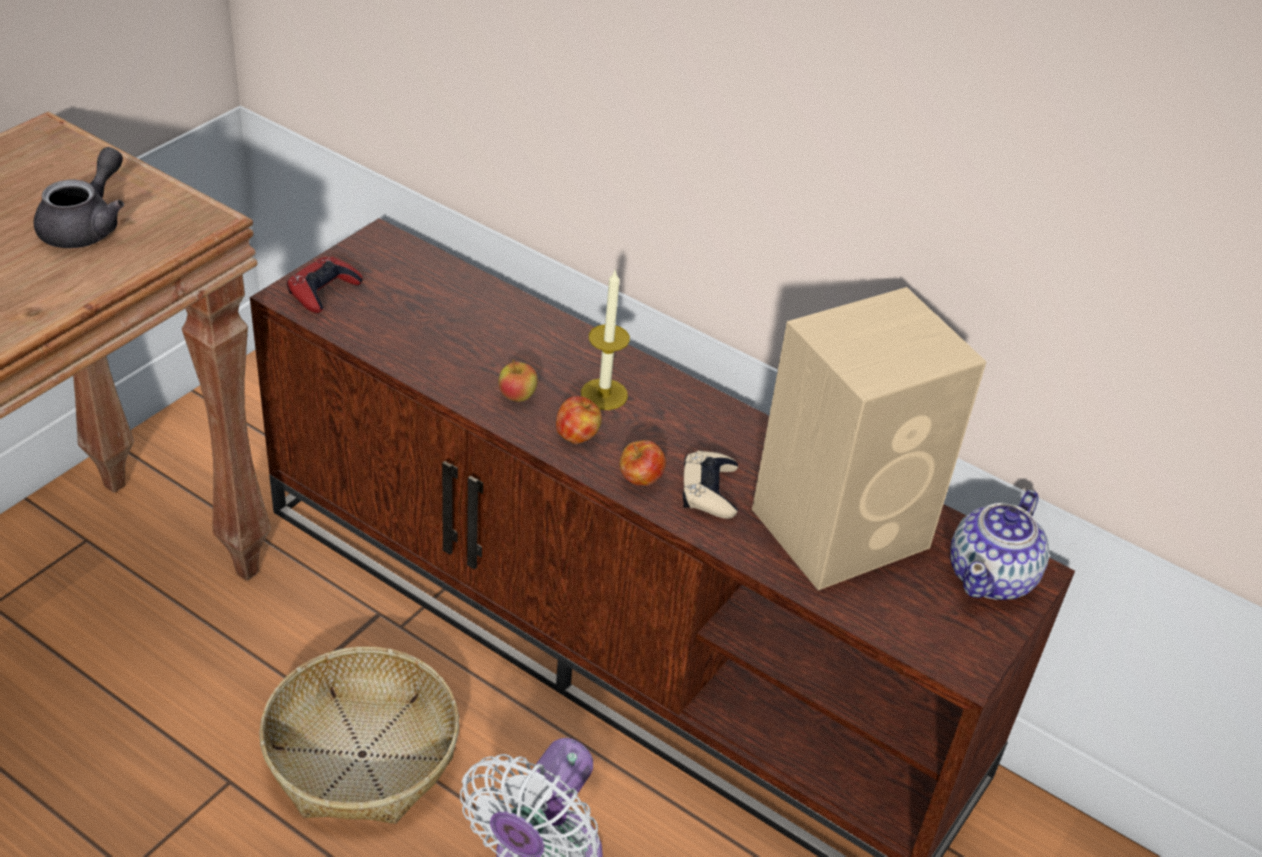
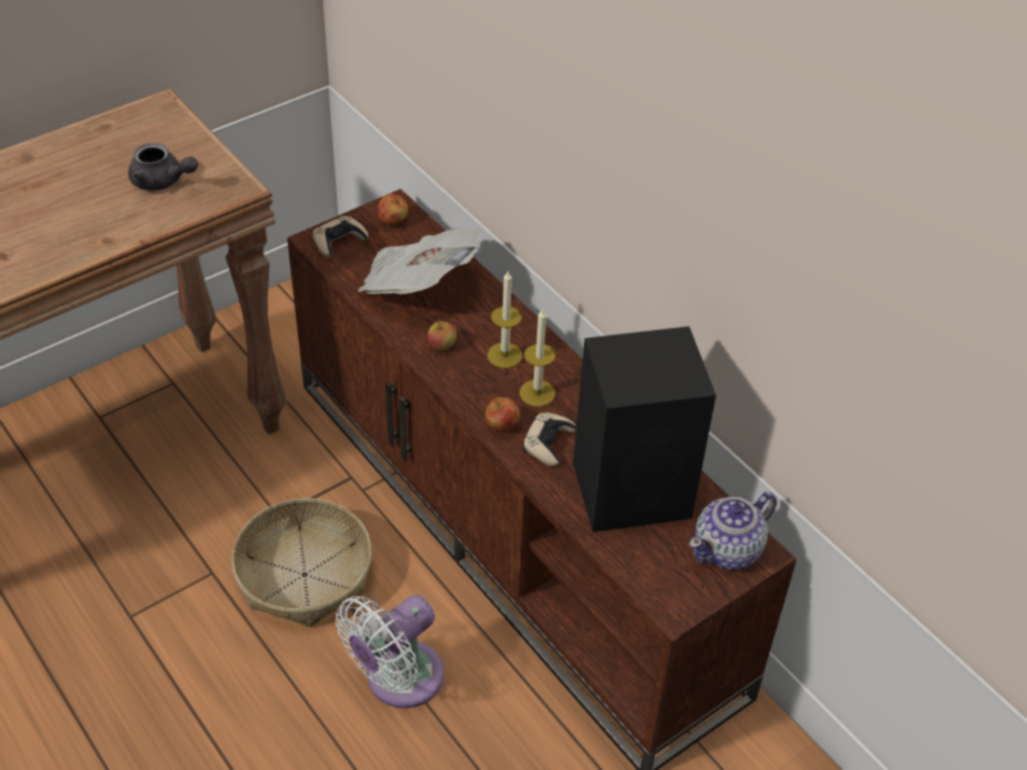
camera: 20 degrees right, 5 degrees up
(87, 226) = (162, 182): grey teapot -> grey teapot turned 75 degrees clockwise
(323, 291) = (339, 241): red game controller -> beige game controller
(453, 328) = (418, 285): none -> newspaper
(577, 436) = (471, 384): apple -> apple (393, 220)
(666, 433) = (537, 393): none -> candle
(844, 527) = (634, 490): beige speaker -> black speaker

